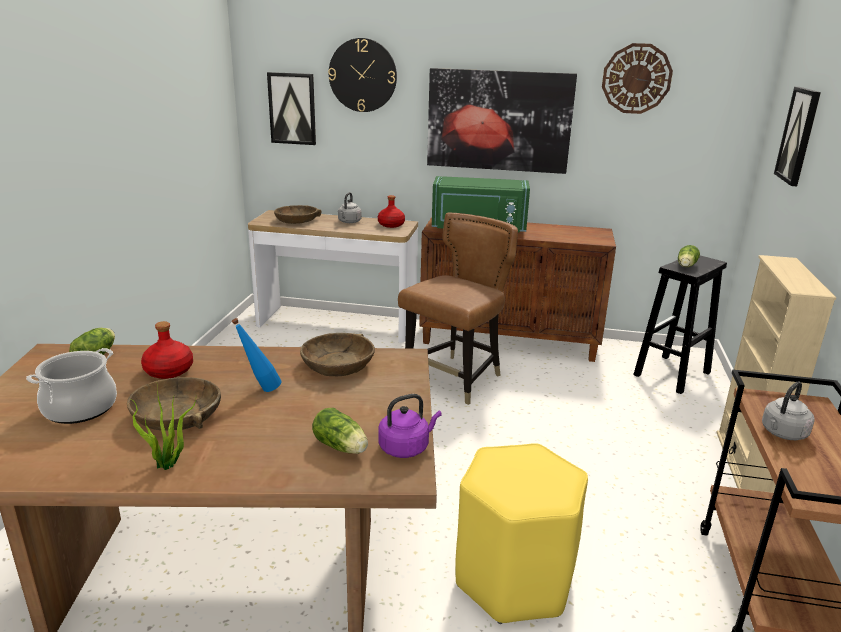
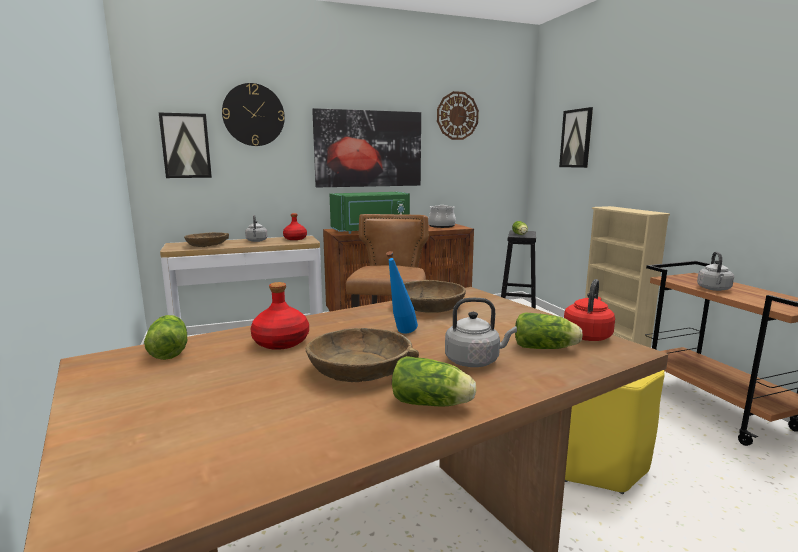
camera: 30 degrees left, 10 degrees down
(80, 408) = (233, 392): cooking pot -> cooking pot (441, 226)
(169, 465) = (433, 404): potted plant -> lettuce
(262, 439) = (475, 361): none -> grey kettle
(406, 447) = (587, 335): purple kettle -> red kettle

